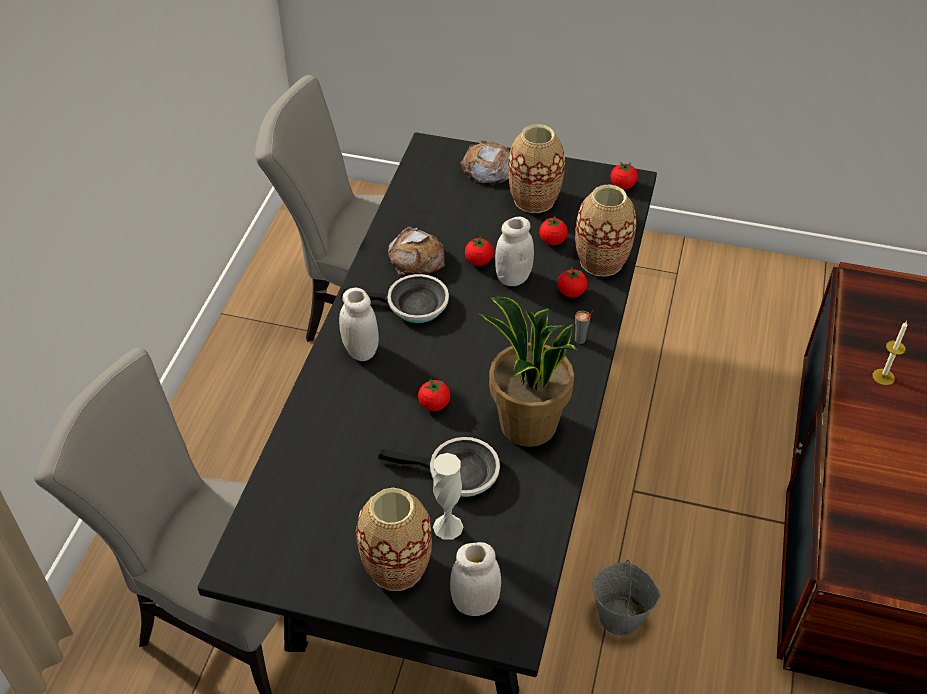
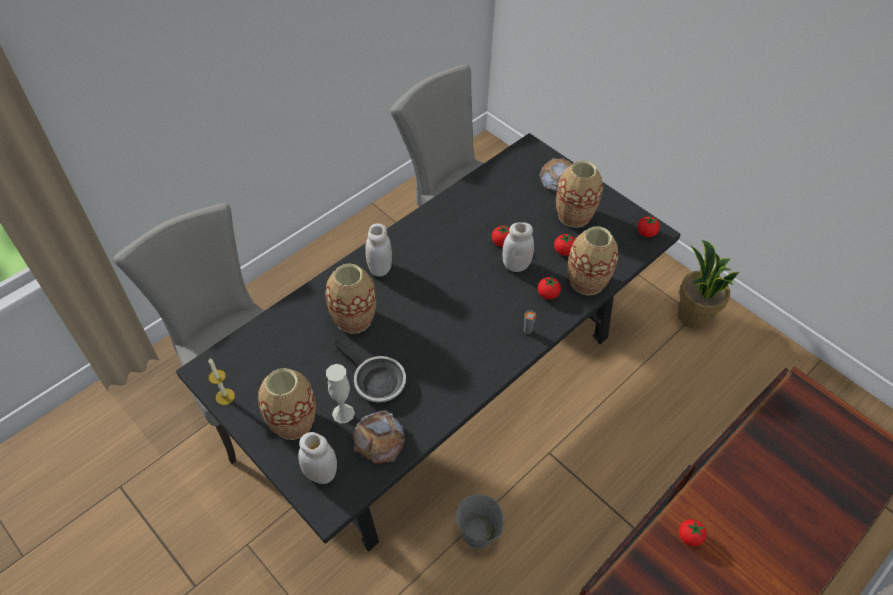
camera: 30 degrees right, 5 degrees up
(376, 420) = (354, 319): none -> vase
(411, 305) = (434, 253): frying pan -> none
(417, 258) = (462, 222): bread -> bread (379, 440)
(434, 404) = (397, 327): tomato -> tomato (689, 537)
(527, 425) = (445, 372): potted plant -> potted plant (693, 316)
(883, 377) = (758, 471): candle -> candle (225, 396)

